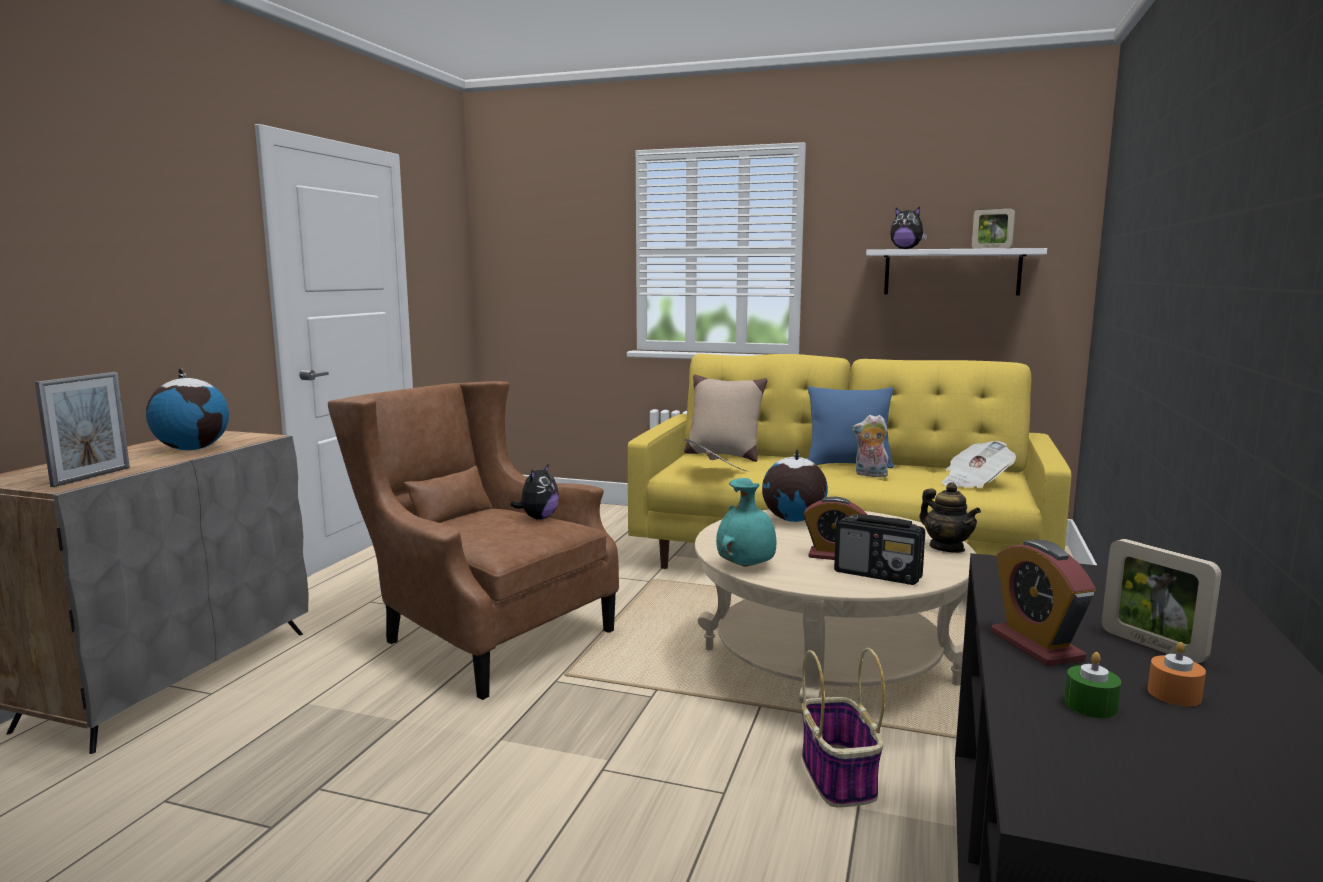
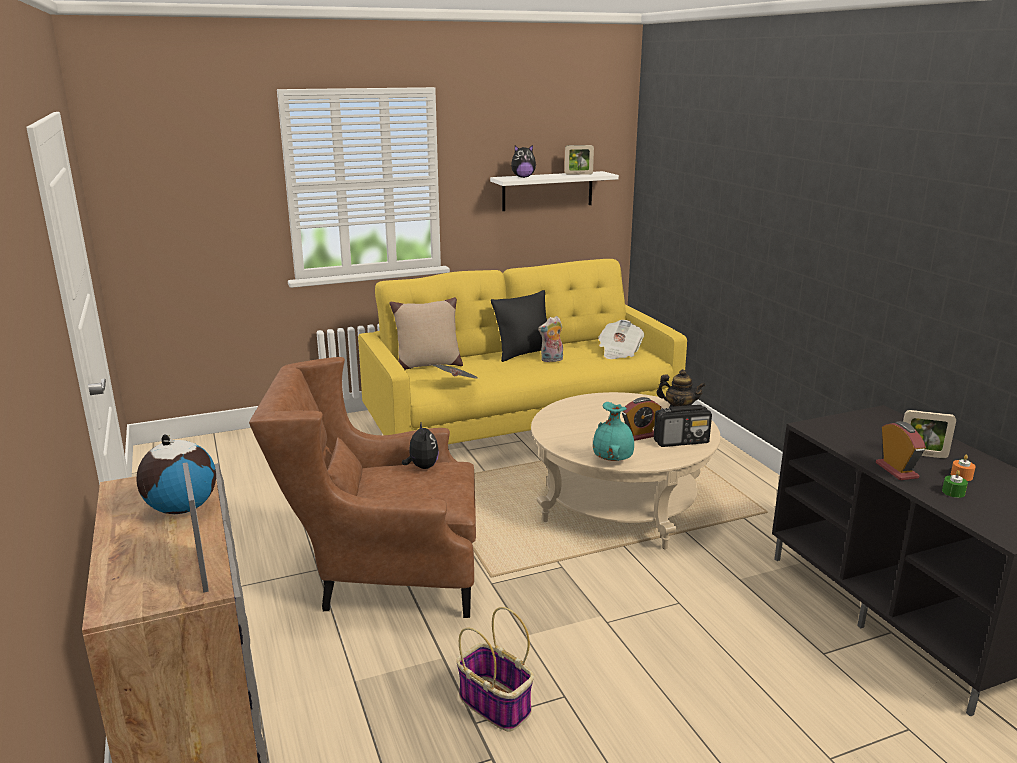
camera: 40 degrees left, 10 degrees up
(793, 520) = (572, 414): globe -> none
(839, 777) = (712, 568): basket -> basket (496, 704)
(848, 464) = (524, 353): blue pillow -> black pillow
(1036, 645) = (896, 470): alarm clock -> alarm clock turned 135 degrees counterclockwise

